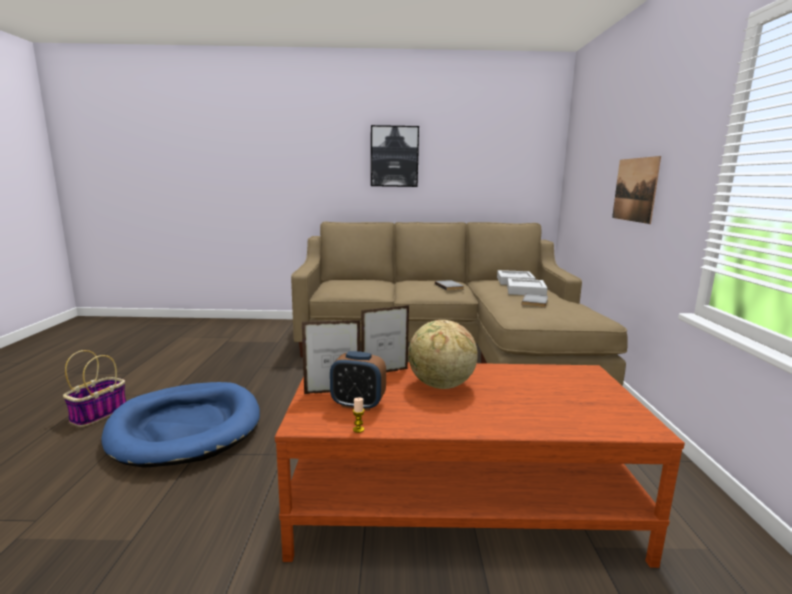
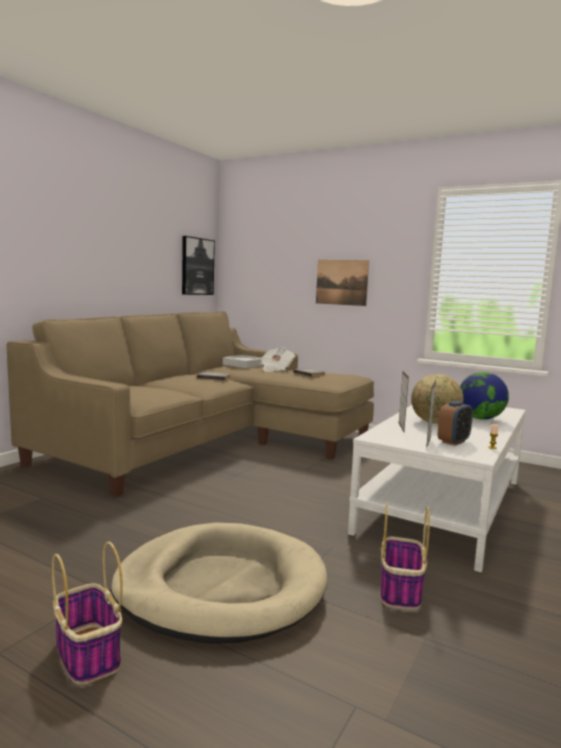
camera: 60 degrees left, 5 degrees down
(186, 427) = (221, 587): blue dog bed -> beige dog bed
(213, 509) = (400, 590): none -> basket
(394, 156) = (94, 238): picture -> picture (197, 266)
(460, 503) = (443, 505): brown coffee table -> white coffee table
(523, 410) = (480, 418): none -> globe
(525, 291) = (275, 369): grey tray -> newspaper

